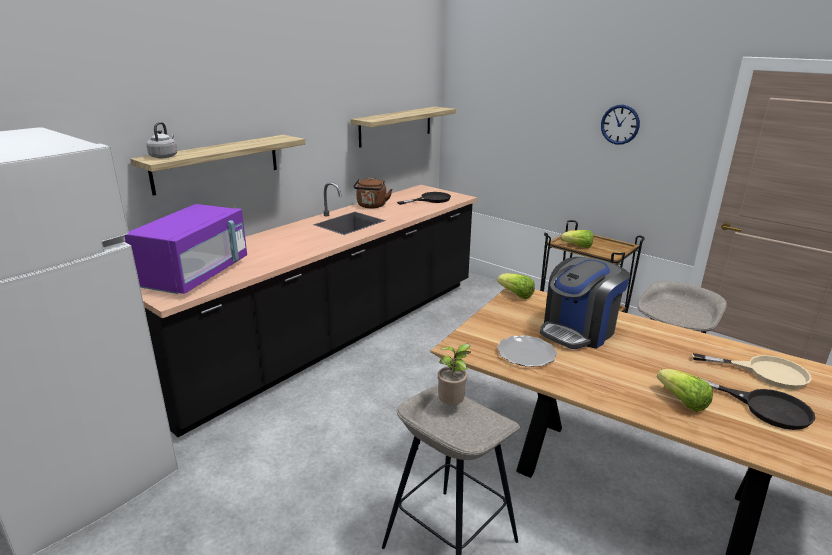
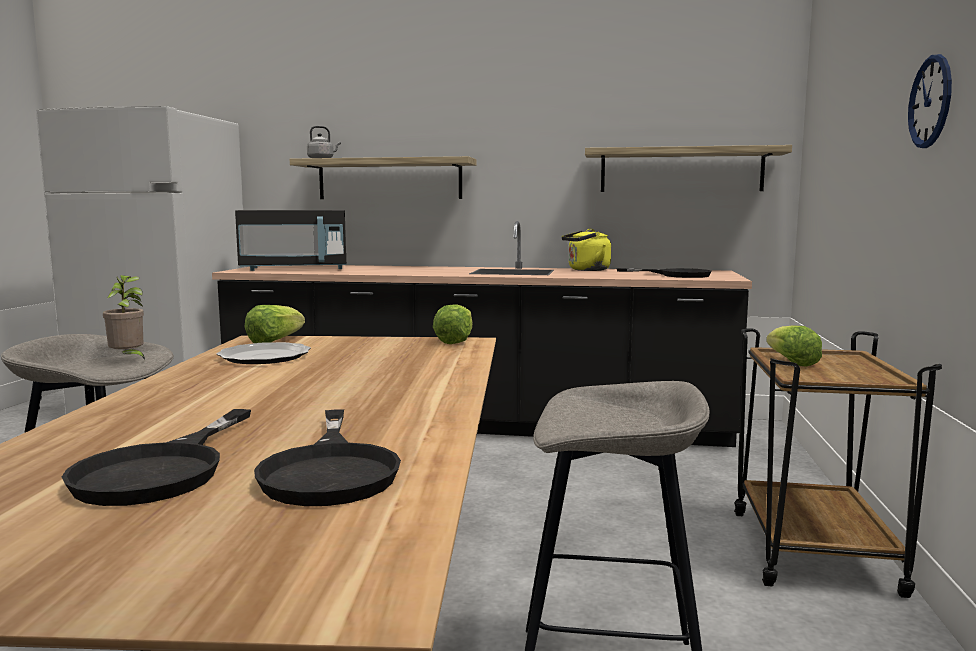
camera: 60 degrees right, 15 degrees down
(196, 275) = (295, 269): purple microwave -> black microwave
(371, 206) = (586, 270): brown kettle -> yellow kettle
(578, 331) = (369, 367): coffee machine -> none
(682, 401) = (161, 421): lettuce -> lettuce (274, 341)
(765, 372) = (331, 469): beige frying pan -> black frying pan

